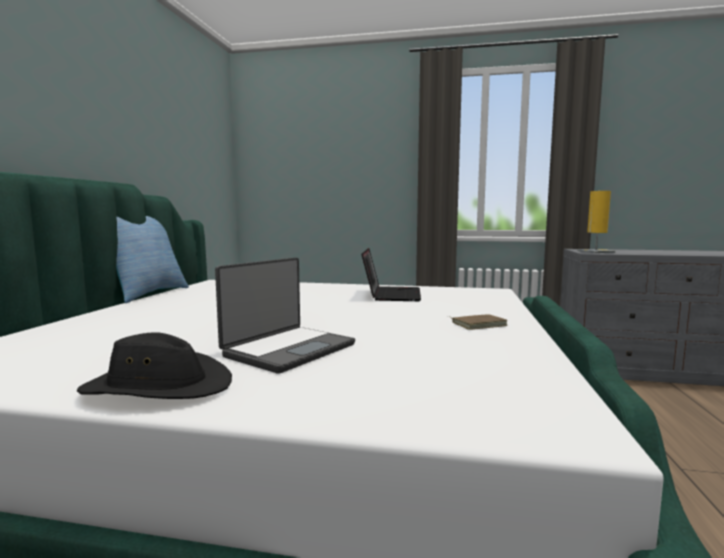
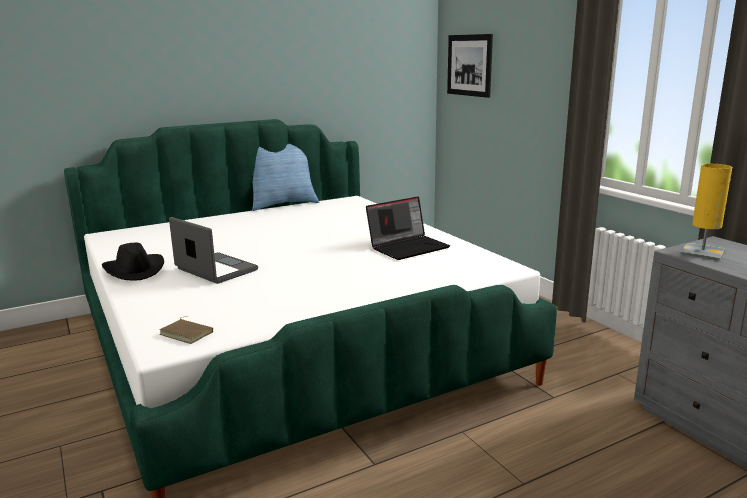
camera: 50 degrees right, 10 degrees up
(283, 153) = (469, 65): none -> picture
(288, 350) = (215, 270): laptop -> laptop turned 135 degrees counterclockwise
(478, 324) = (351, 292): brown book -> brown book (188, 333)

